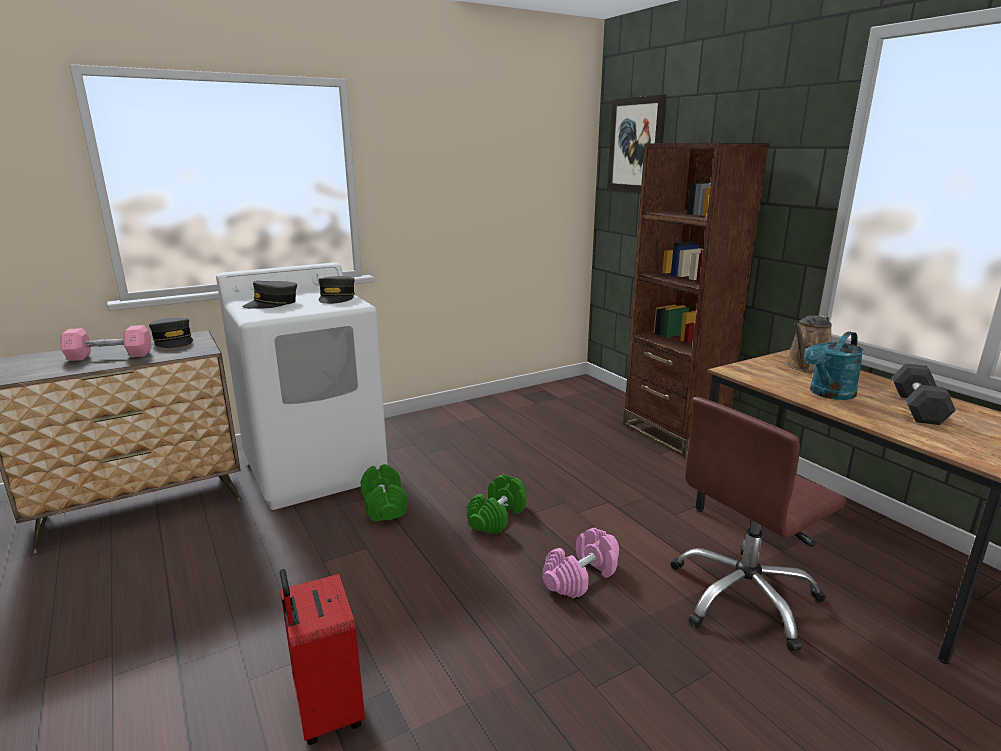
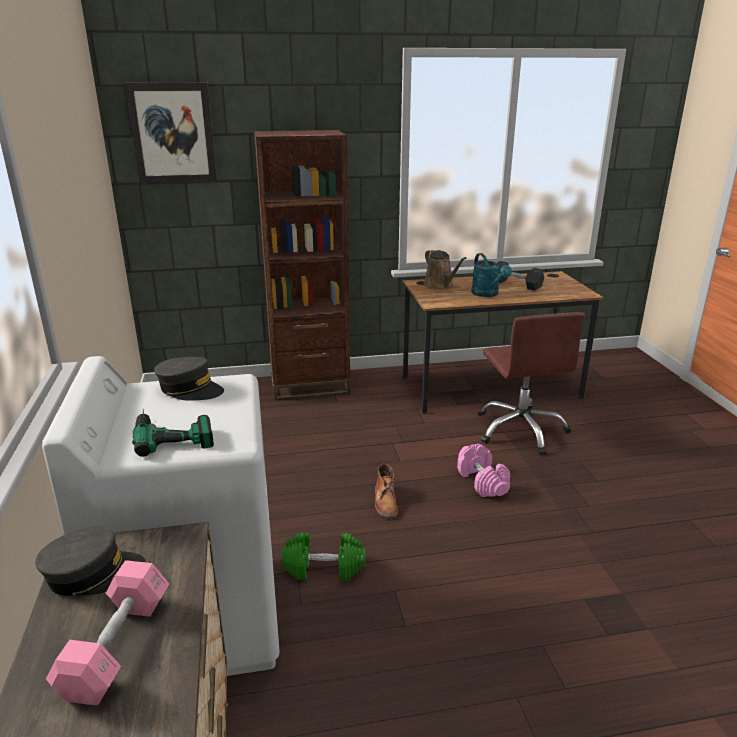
camera: 70 degrees left, 5 degrees up
(272, 304) = (172, 432): grey cap -> power drill
(326, 711) = (603, 637): red suitcase -> none
(497, 517) = (385, 501): green dumbbell -> brown boot

